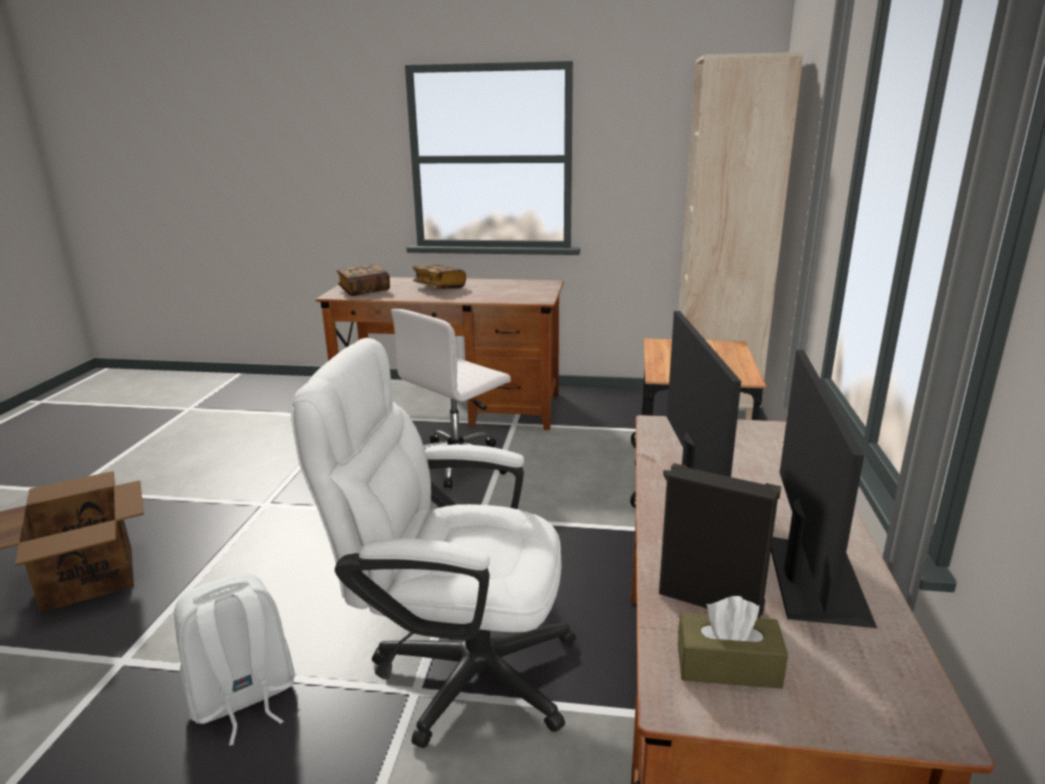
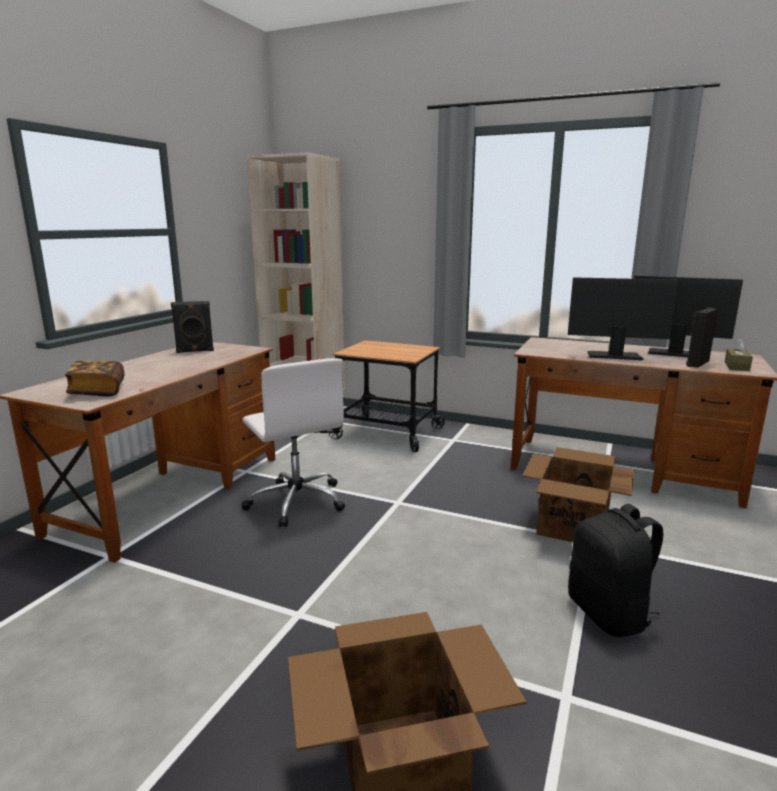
camera: 75 degrees left, 5 degrees down
(242, 699) = (609, 614): white backpack -> black backpack
(439, 287) = (148, 368): book -> none
(456, 669) = (572, 527): white office chair -> cardboard box
(513, 286) = (195, 351): none -> black speaker

